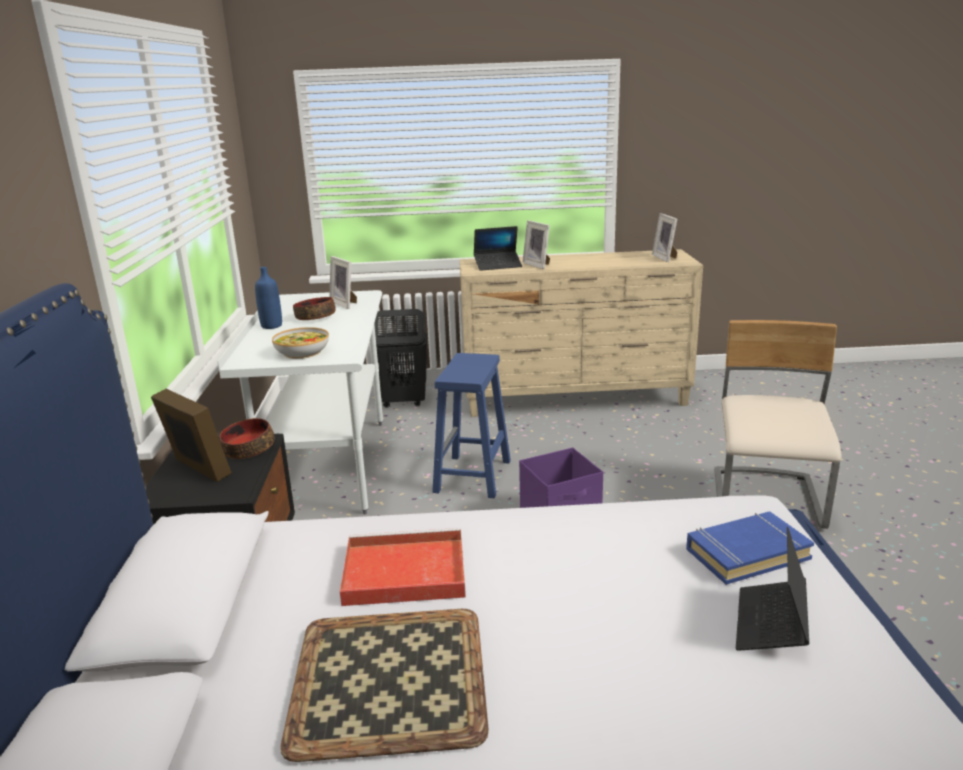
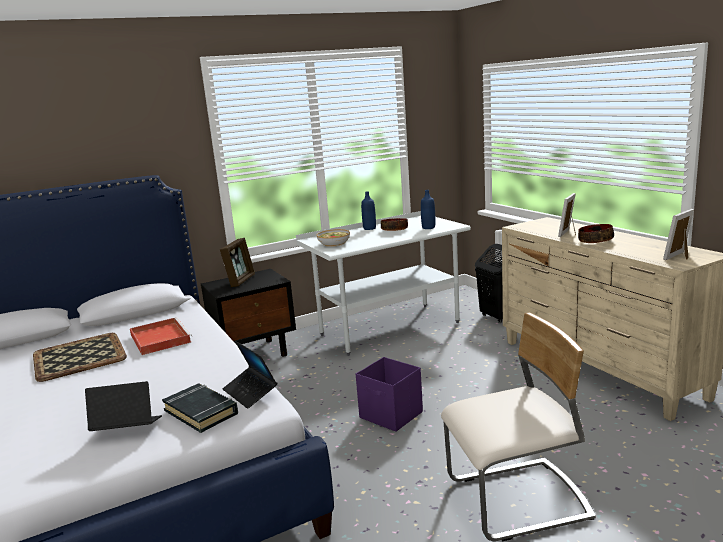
camera: 65 degrees right, 5 degrees down
(248, 449) = (267, 281): bowl -> bowl (595, 241)
(345, 304) = (428, 227): picture frame -> blue bottle
(473, 477) = (421, 370): blue stool -> none
(498, 265) = (545, 227): laptop -> laptop (250, 392)
(746, 553) = (201, 412): blue book -> black book

